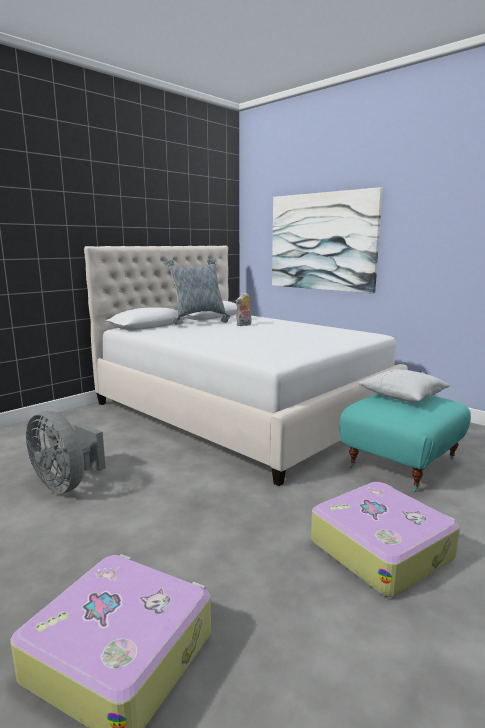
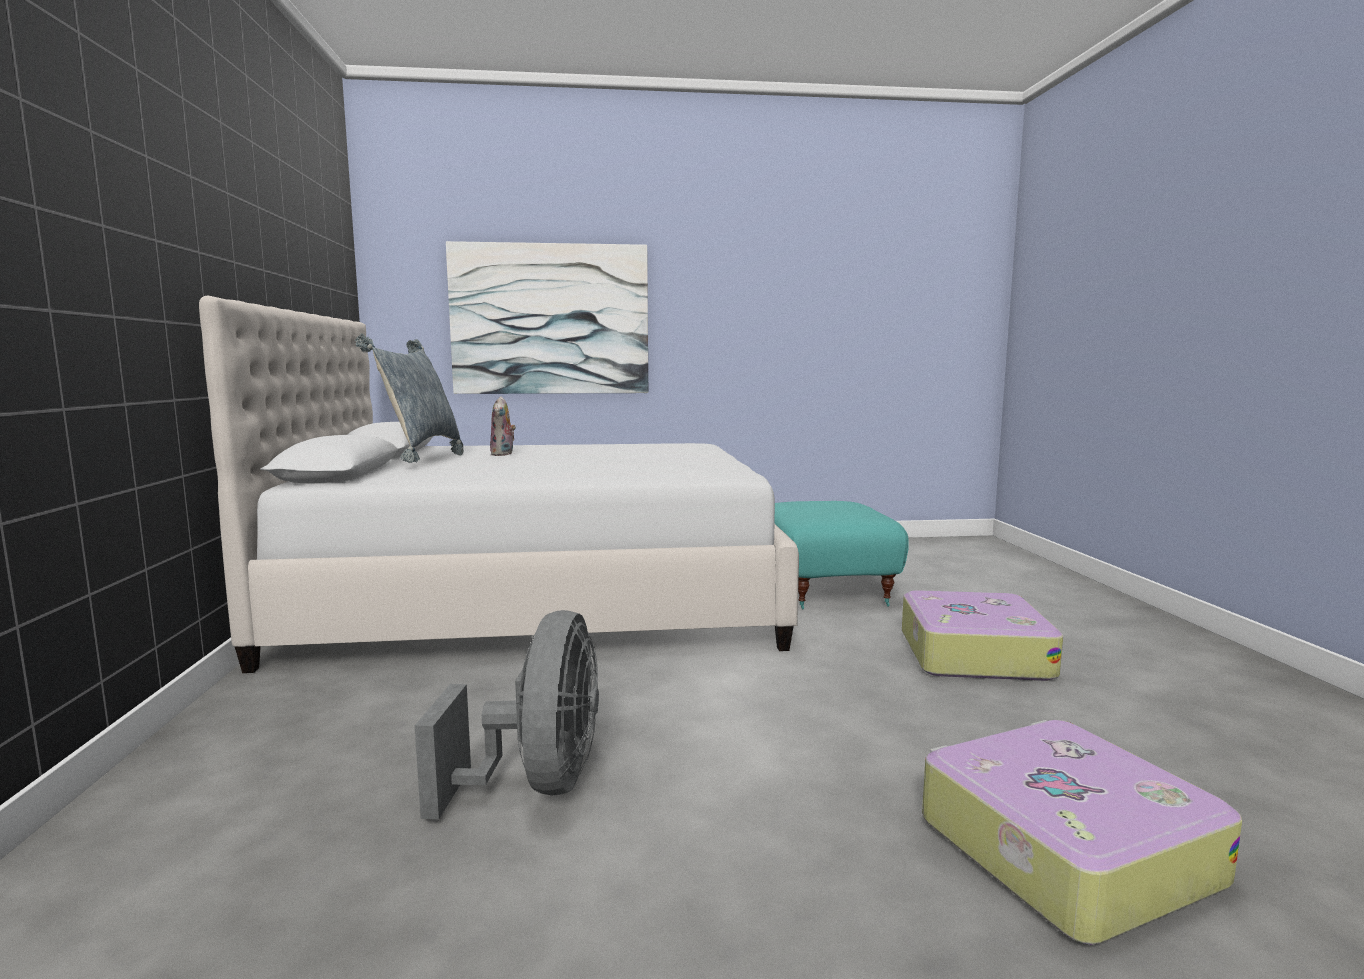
camera: 50 degrees left, 5 degrees down
(66, 484) = (538, 784): grey fan -> grey fan turned 75 degrees counterclockwise
(402, 396) = (813, 505): grey pillow -> none

